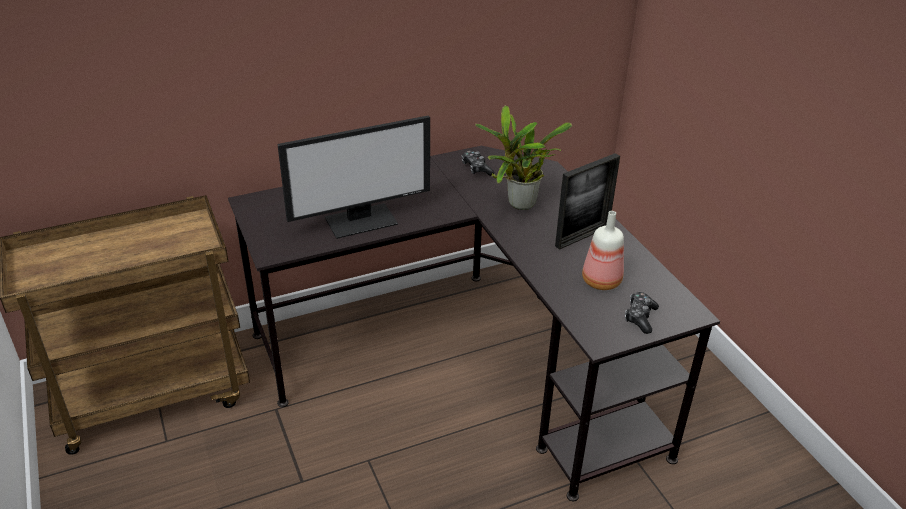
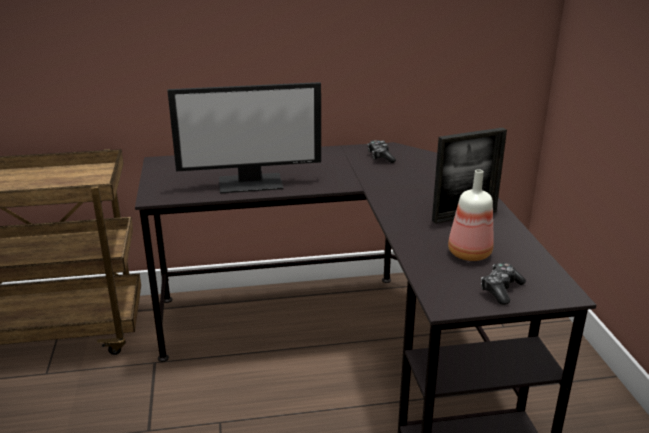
camera: 15 degrees right, 10 degrees down
(518, 205) = (408, 186): potted plant -> none

